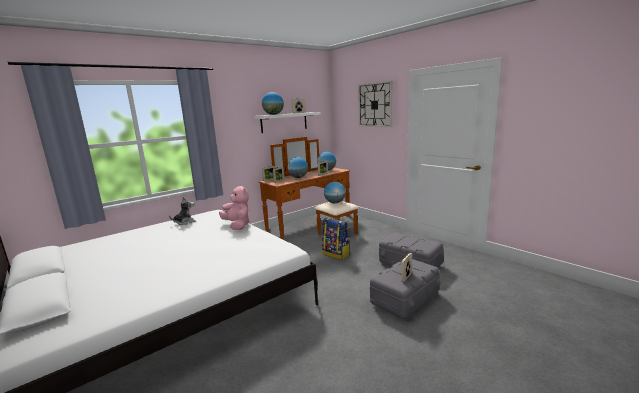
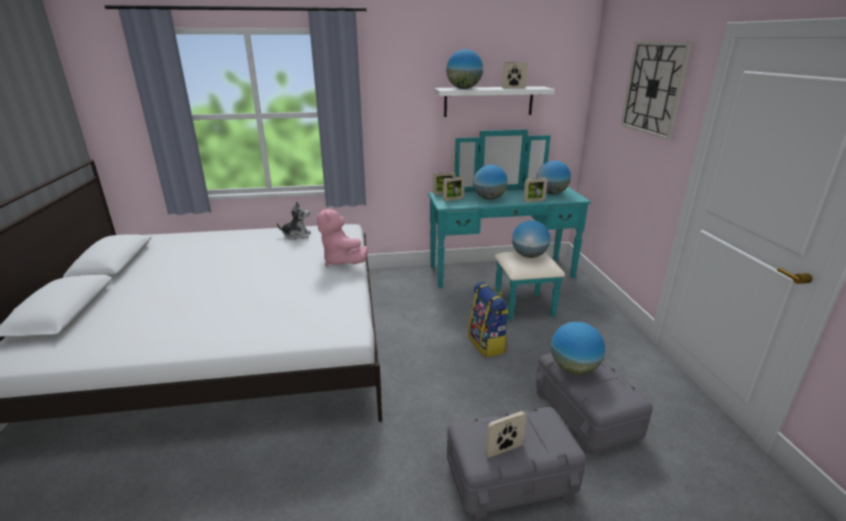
camera: 30 degrees right, 10 degrees up
(237, 225) = (341, 261): pink plush toy -> pink plush toy turned 150 degrees clockwise
(315, 225) = (506, 279): brown dresser -> turquoise dresser
(399, 241) = (573, 368): none -> globe

